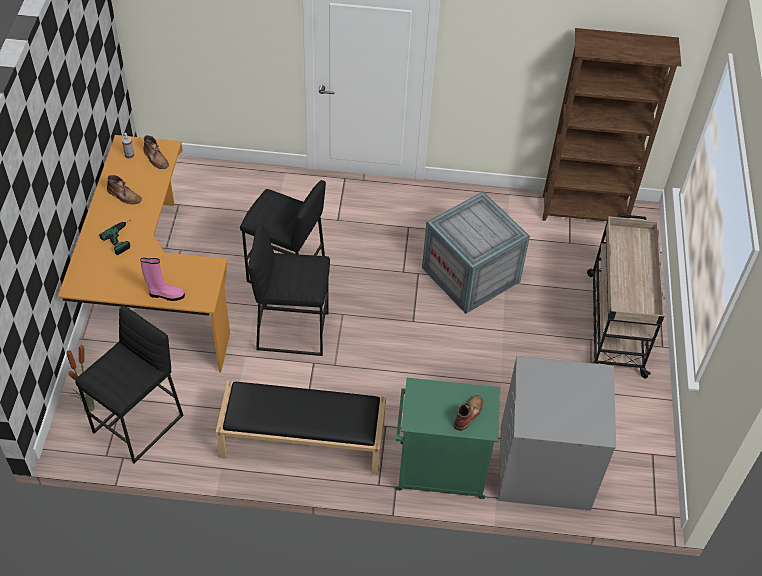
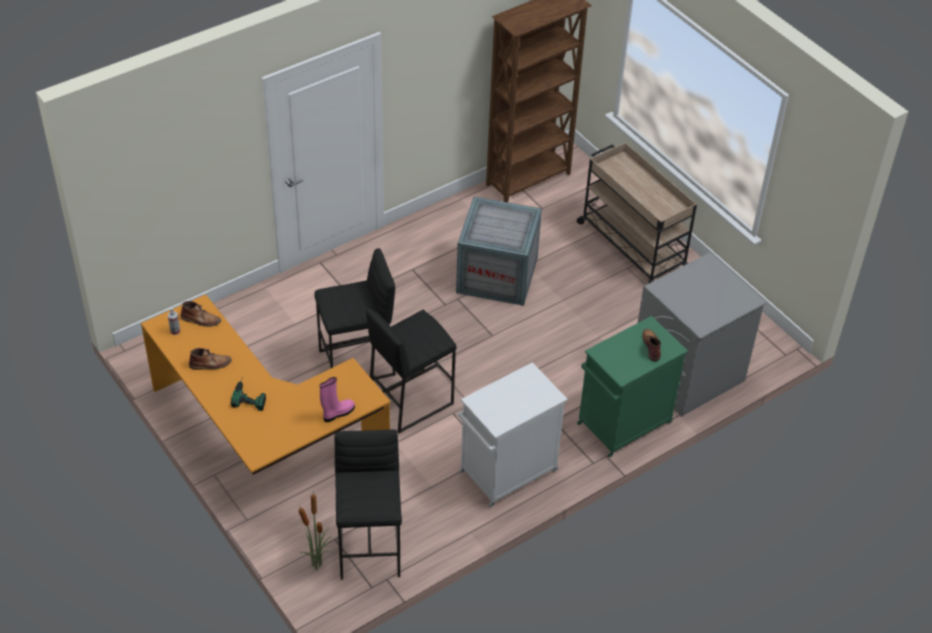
camera: 40 degrees left, 5 degrees down
(301, 441) = (506, 472): black bench -> white cabinet

